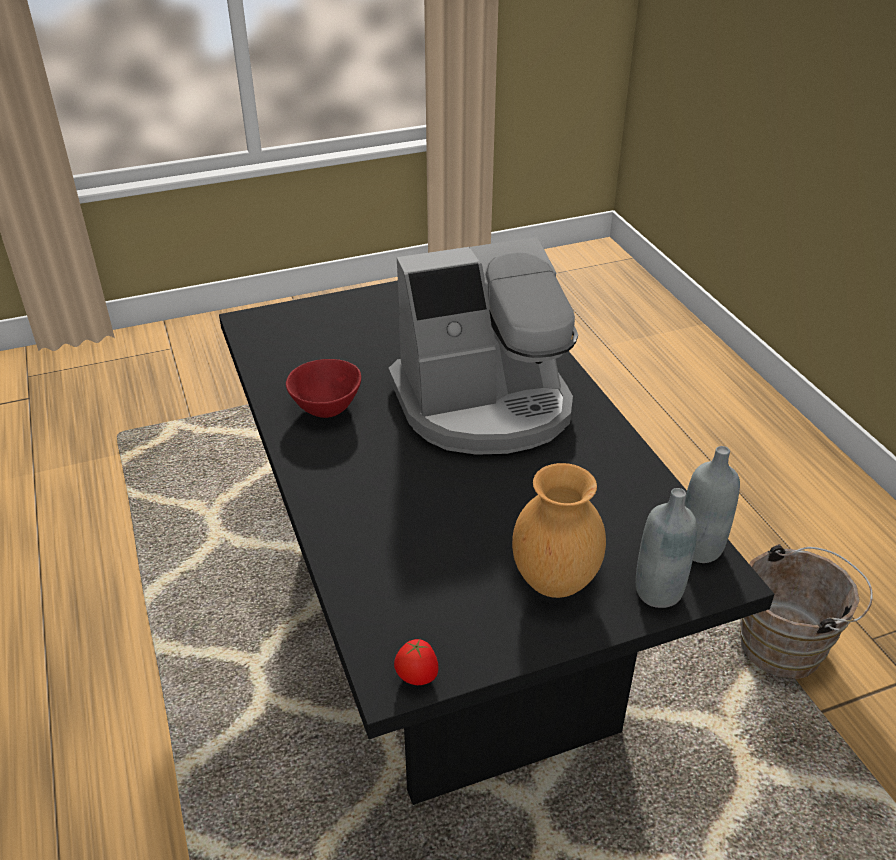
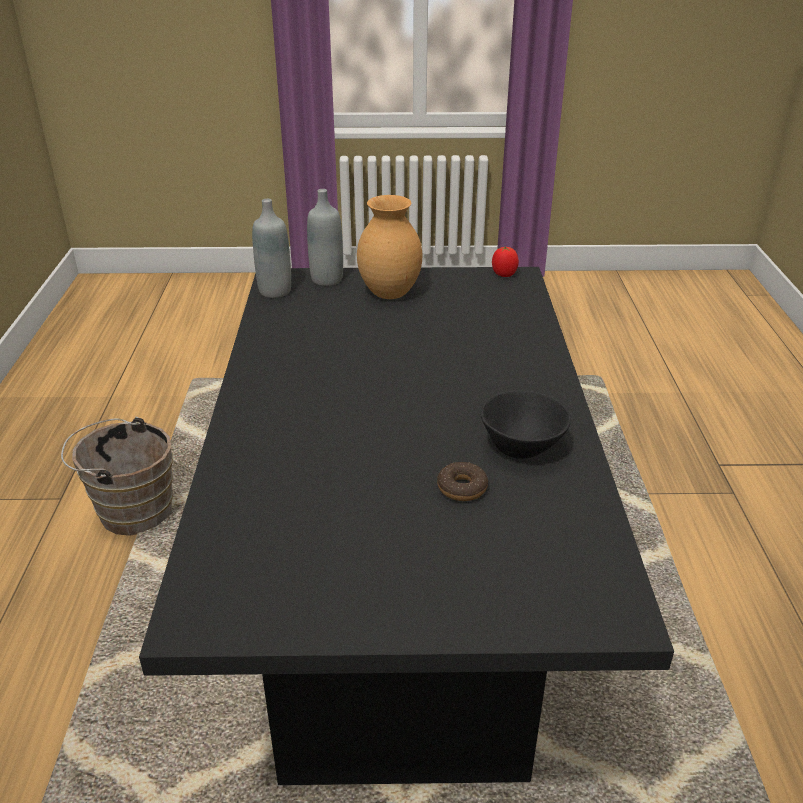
camera: 160 degrees left, 5 degrees down
(325, 407) = (523, 448): red bowl -> black bowl
(363, 368) = (462, 488): none -> donut
(484, 405) = (348, 414): coffee machine -> none

